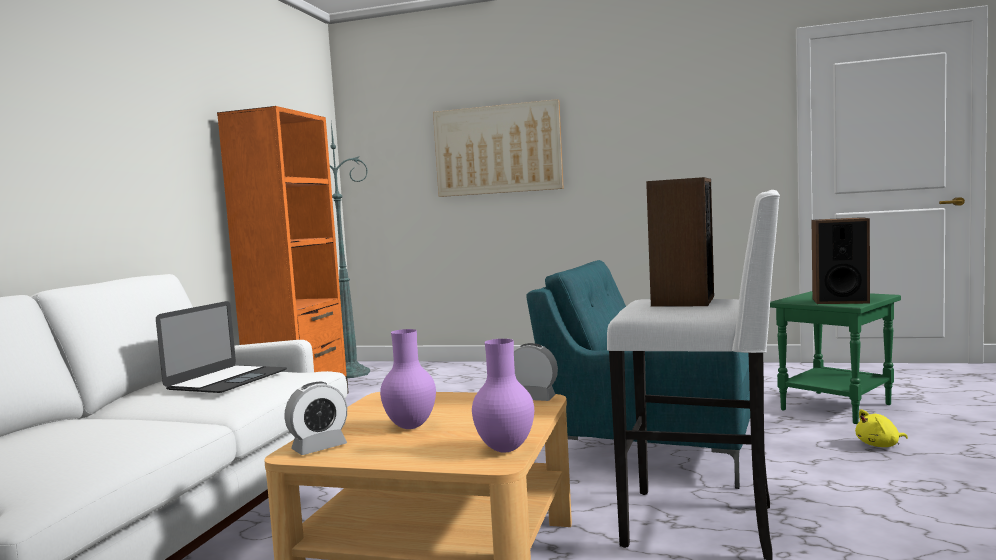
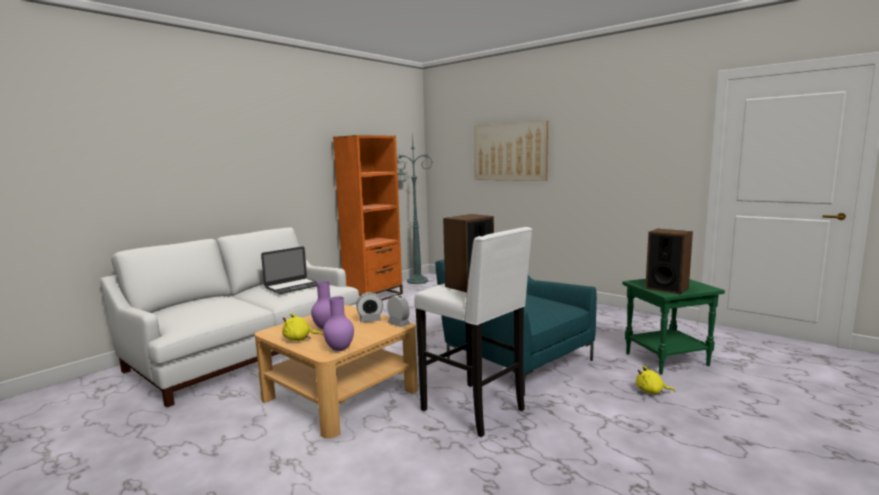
camera: 25 degrees right, 5 degrees up
(319, 447) = (279, 331): alarm clock -> alarm clock (370, 320)
(388, 450) = (299, 339): none -> yellow plush toy

